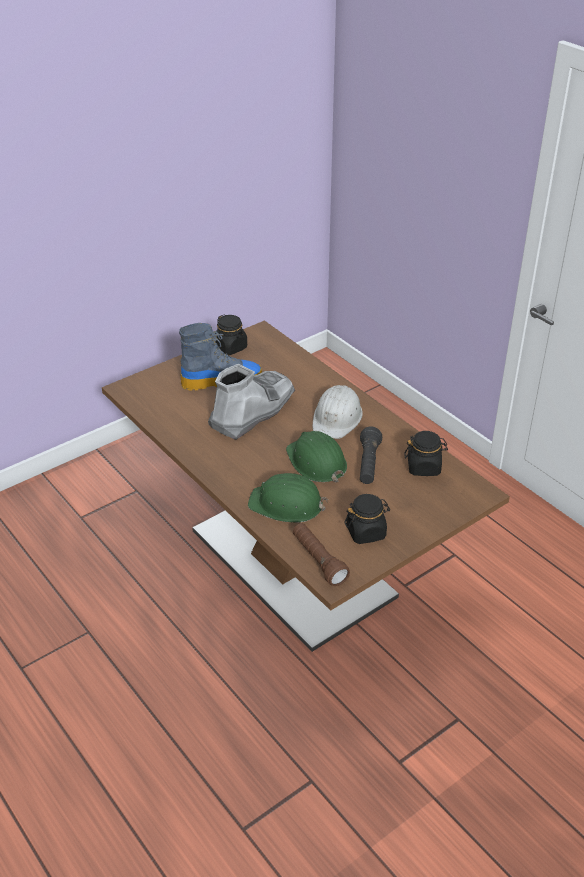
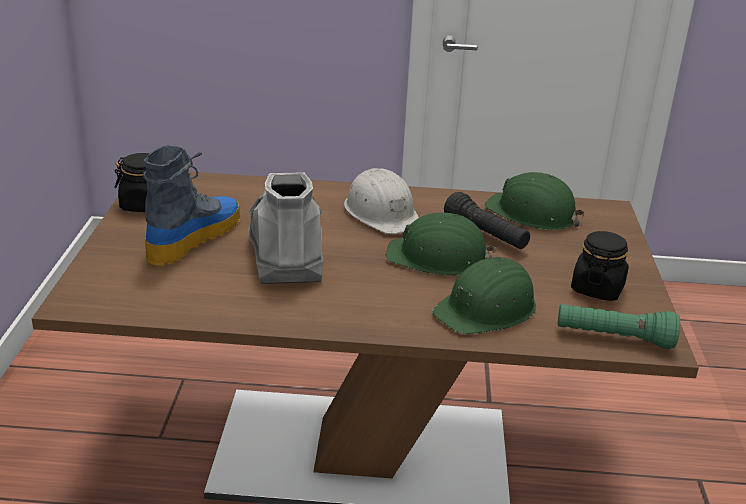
camera: 50 degrees left, 10 degrees down
(318, 561) = (614, 338): brown flashlight -> green flashlight
(424, 467) = (532, 213): black jar -> green hard hat

